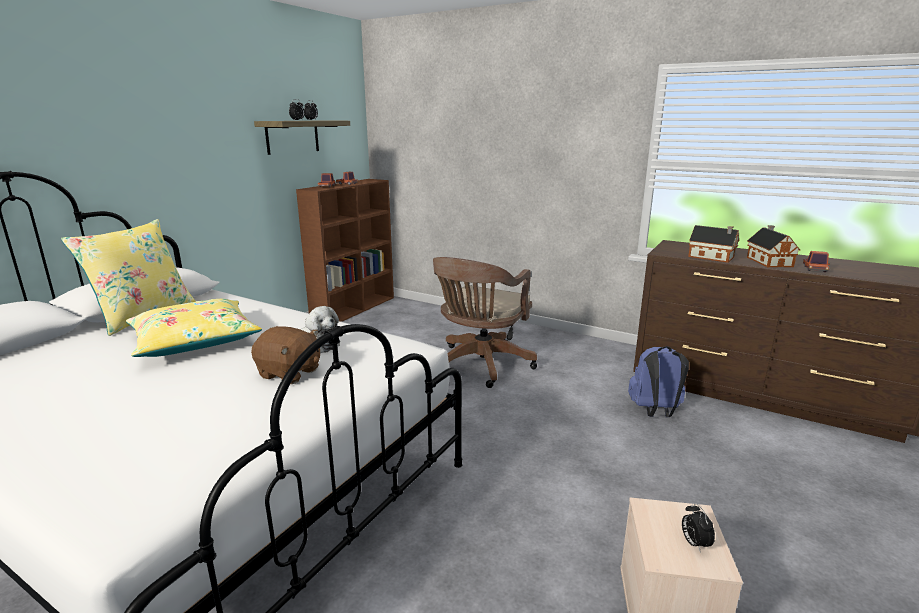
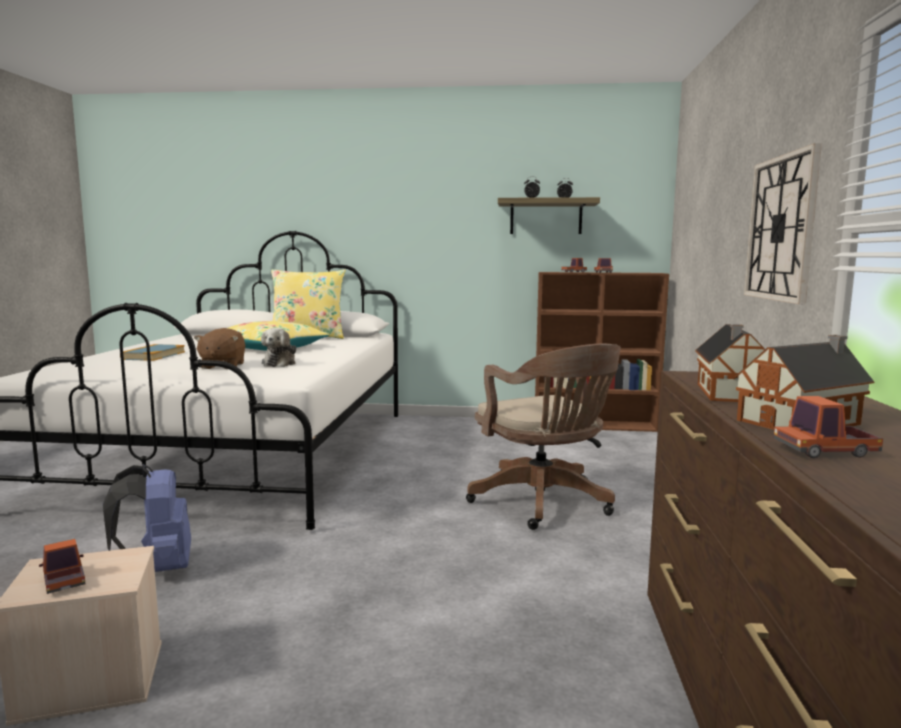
camera: 65 degrees right, 10 degrees down
(118, 414) = (153, 355): none -> book
(480, 366) = (544, 503): brown office chair -> brown office chair turned 120 degrees counterclockwise
(573, 160) = (781, 228): none -> wall clock
(655, 411) = (559, 644): blue backpack -> blue backpack (158, 568)
(694, 543) = (64, 581): alarm clock -> toy truck

